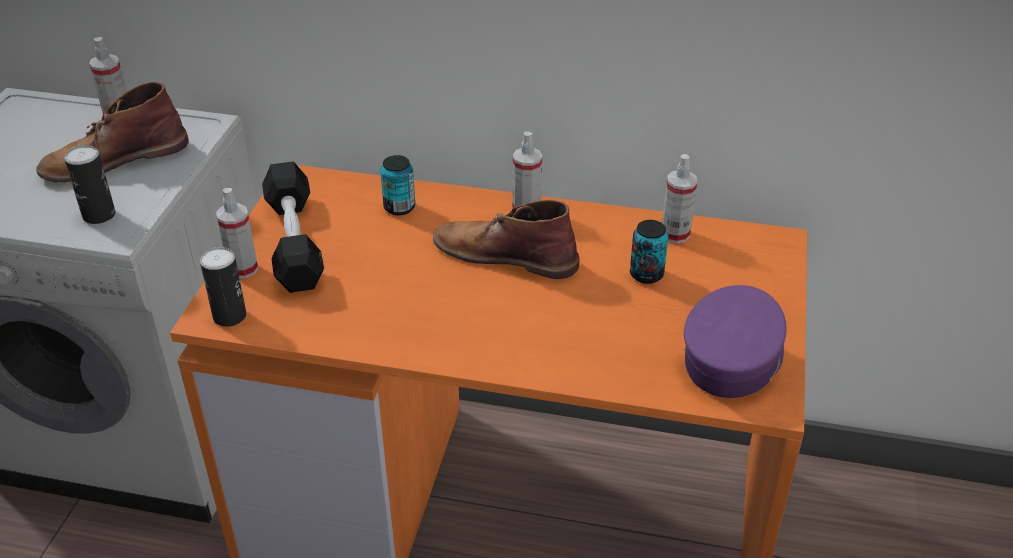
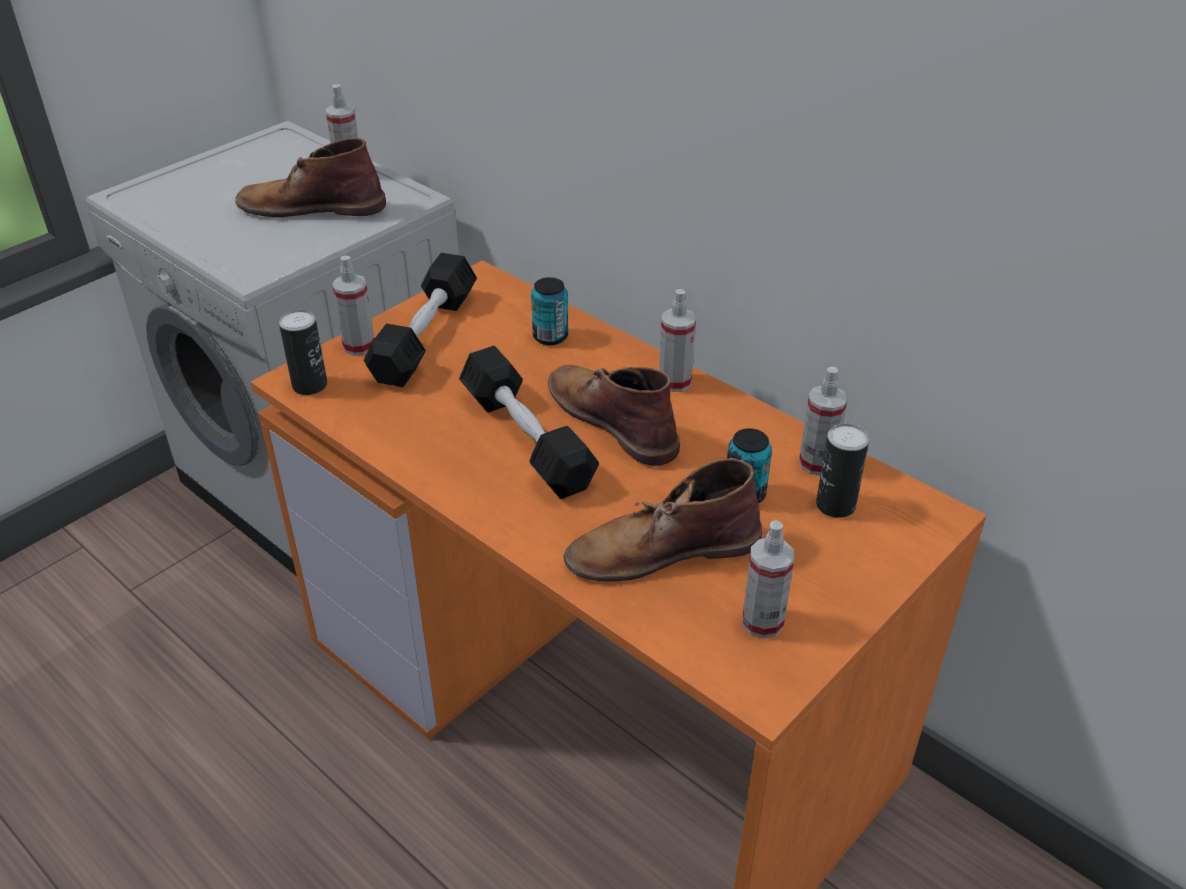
camera: 30 degrees right, 0 degrees up
(99, 215) = (255, 252): can -> can (835, 505)
(453, 293) = (526, 439): none -> black dumbbell
(624, 336) = (661, 550): none -> brown boot
(733, 357) = (762, 622): purple cap -> spray bottle

